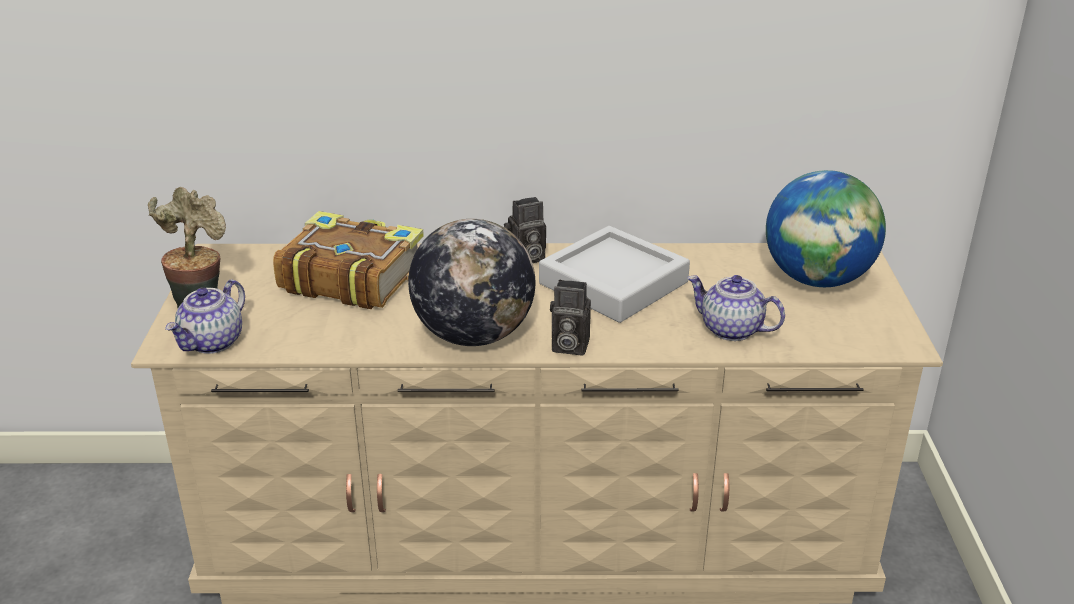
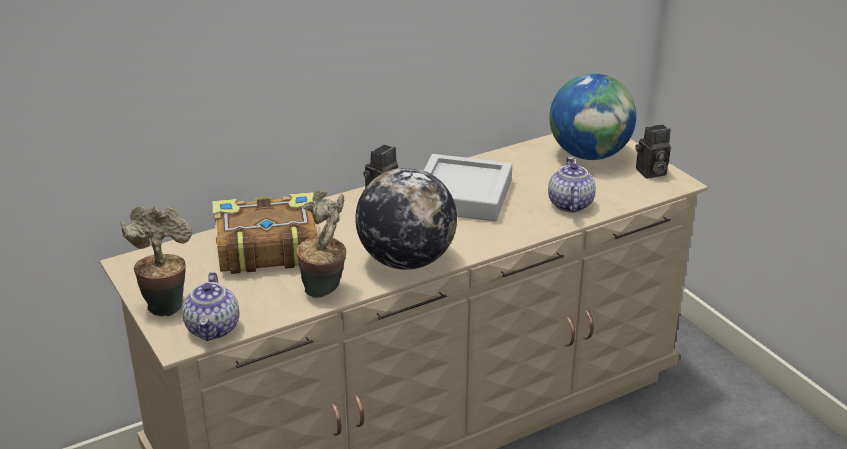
camera: 30 degrees left, 0 degrees up
(360, 338) = (326, 289): none -> potted plant
(568, 346) = (478, 247): camera -> camera (650, 173)
(730, 329) = (569, 204): teapot -> teapot turned 90 degrees clockwise

